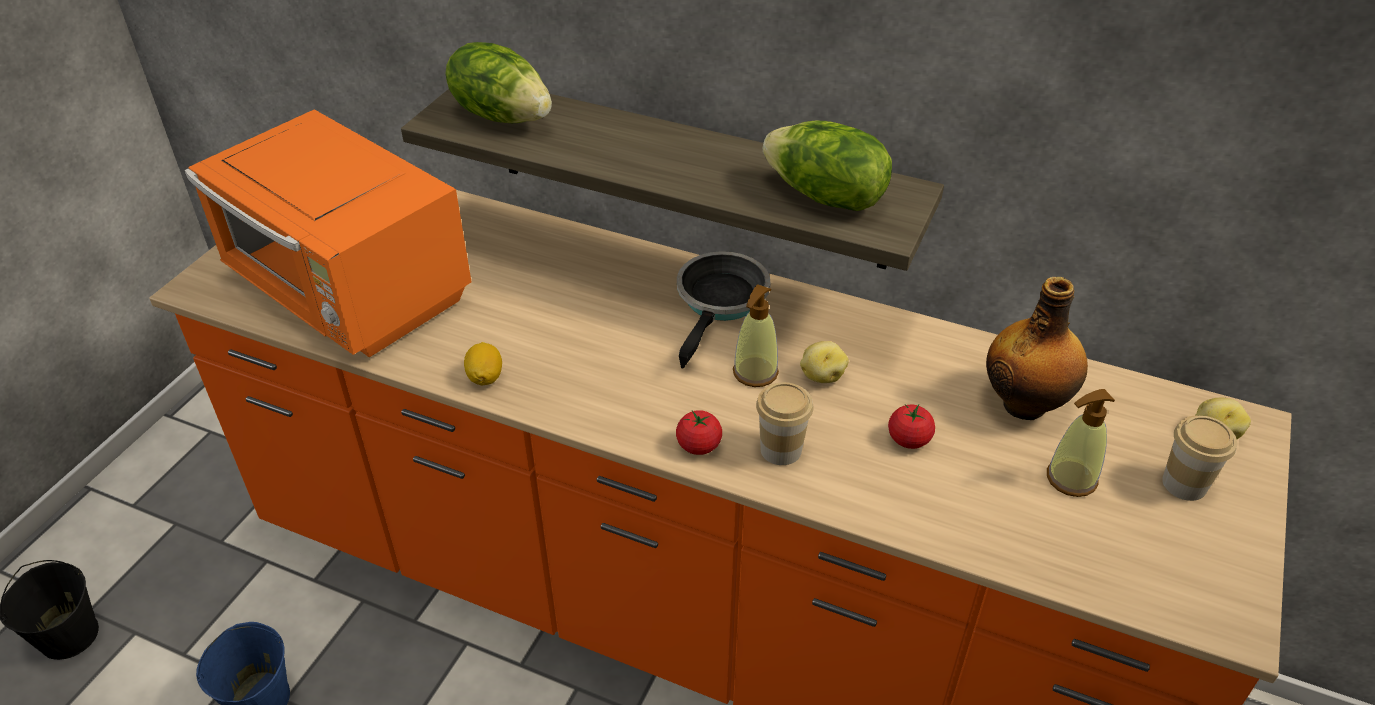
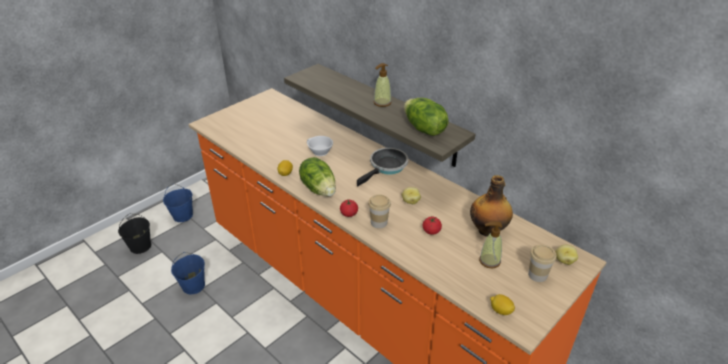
camera: 20 degrees right, 5 degrees down
(153, 522) = (183, 215): none -> blue bucket
(349, 292) = (254, 135): orange microwave -> none
(502, 115) = (322, 79): lettuce -> lettuce (319, 188)
(539, 299) = (319, 152): none -> white cup
(755, 372) = (385, 194): soap dispenser -> soap dispenser (382, 103)
(1163, 595) = (500, 310): none -> lemon

